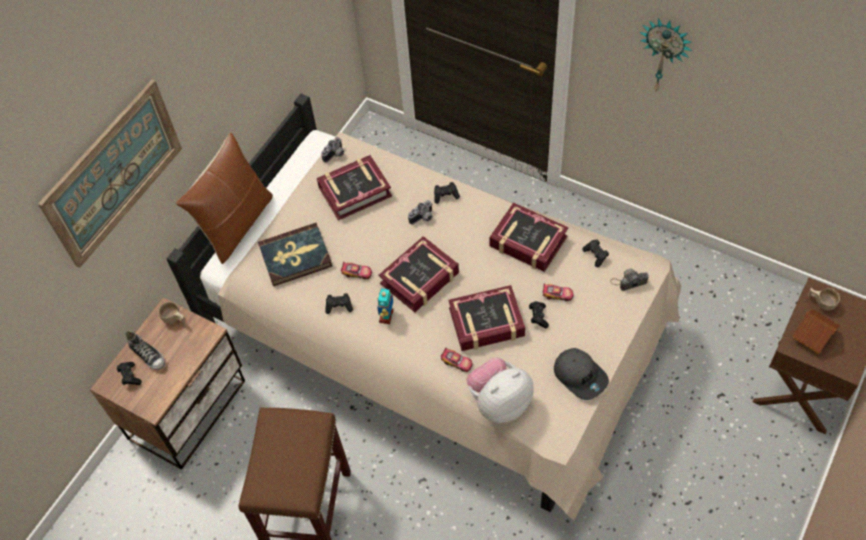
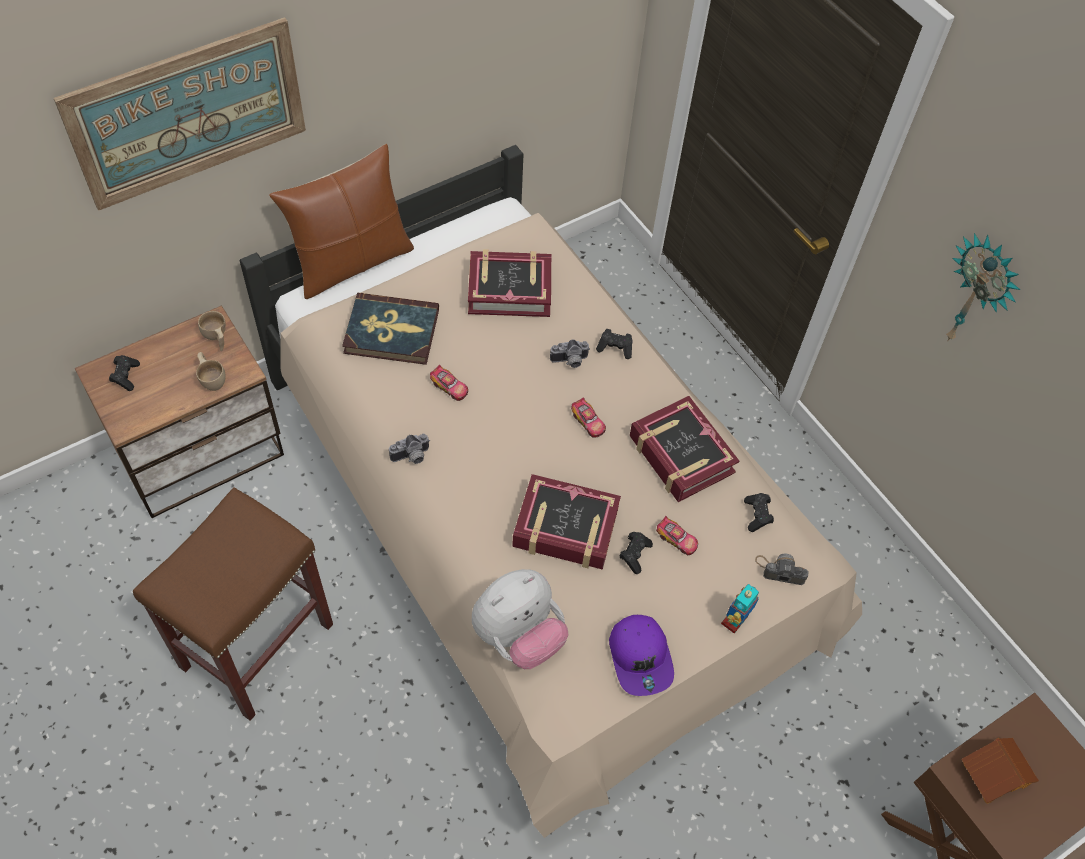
camera: 20 degrees right, 0 degrees up
(148, 355) = (161, 363): shoe -> none
(335, 155) = (515, 237): camera -> camera (411, 457)
(339, 306) = (403, 416): black game controller -> none
(386, 316) = (450, 457): toy robot -> toy robot (735, 620)
(420, 279) = (519, 432): book -> none
(457, 362) = (498, 558): toy car -> toy car (588, 422)
(499, 402) = (518, 635): plush toy -> plush toy turned 150 degrees clockwise
(580, 375) = (641, 657): grey cap -> purple cap
(820, 302) = (1031, 735): beige cup -> beige cup (212, 378)

